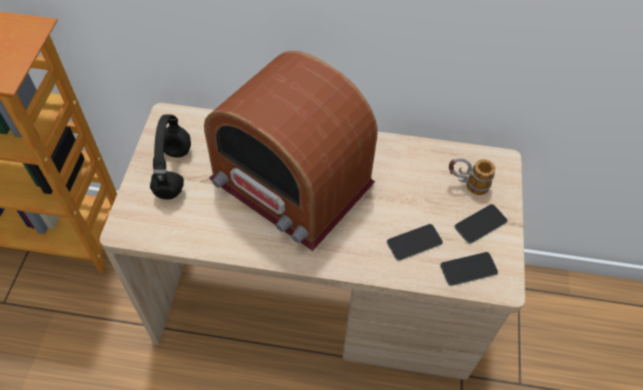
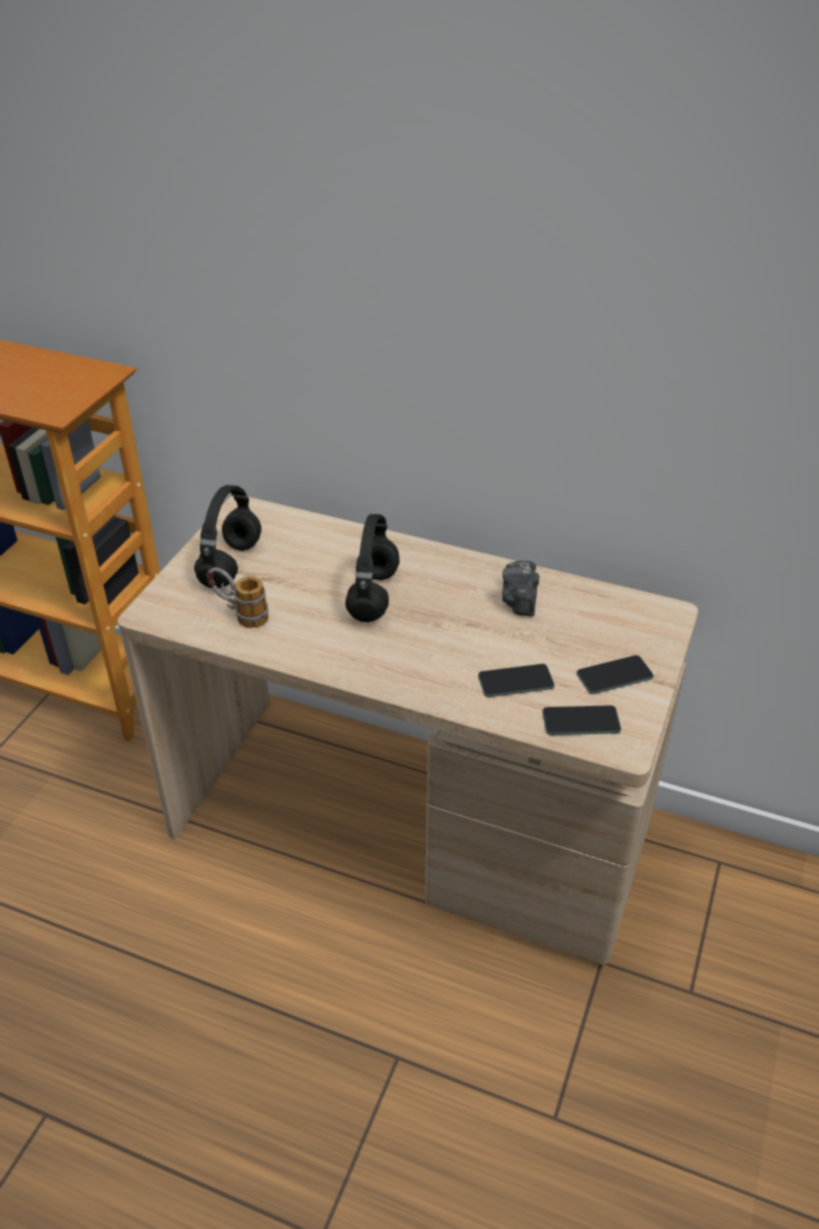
camera: 15 degrees right, 15 degrees down
(291, 183) = (374, 596): radio -> black headphones
(397, 169) = (520, 601): none -> camera
(466, 184) = (609, 630): mug -> mug (239, 614)

